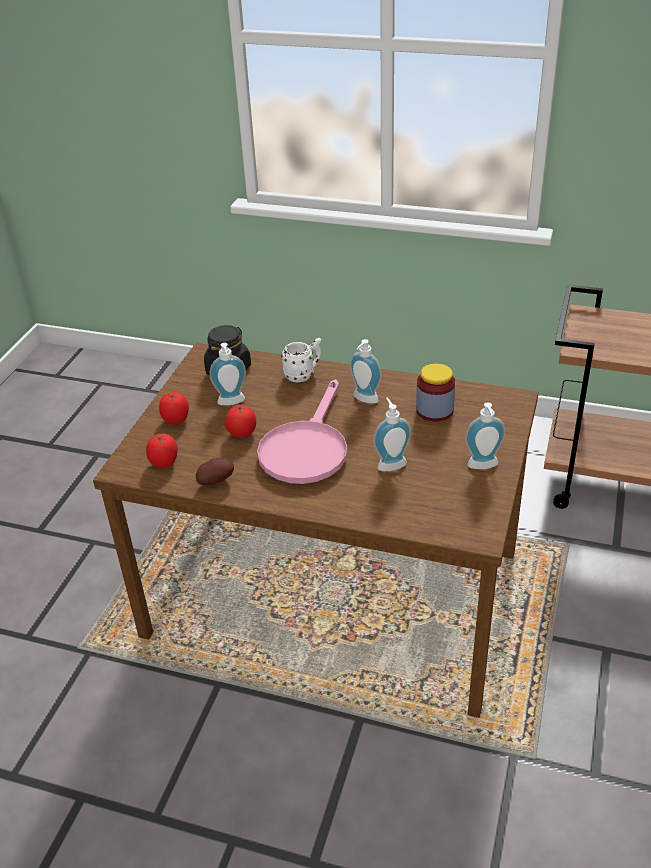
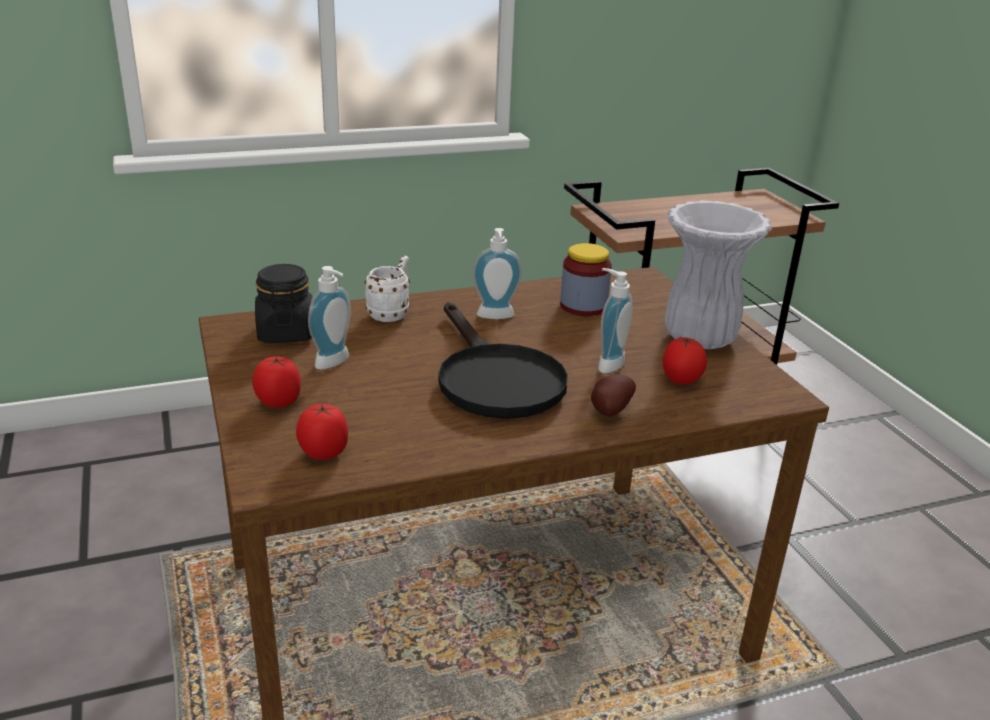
camera: 40 degrees left, 10 degrees down
(215, 481) = (425, 448): potato -> potato (608, 411)
(241, 433) = (392, 389): tomato -> tomato (680, 381)
(306, 448) = (494, 379): pink frying pan -> black frying pan
(483, 467) = (699, 338): soap dispenser -> white vase

